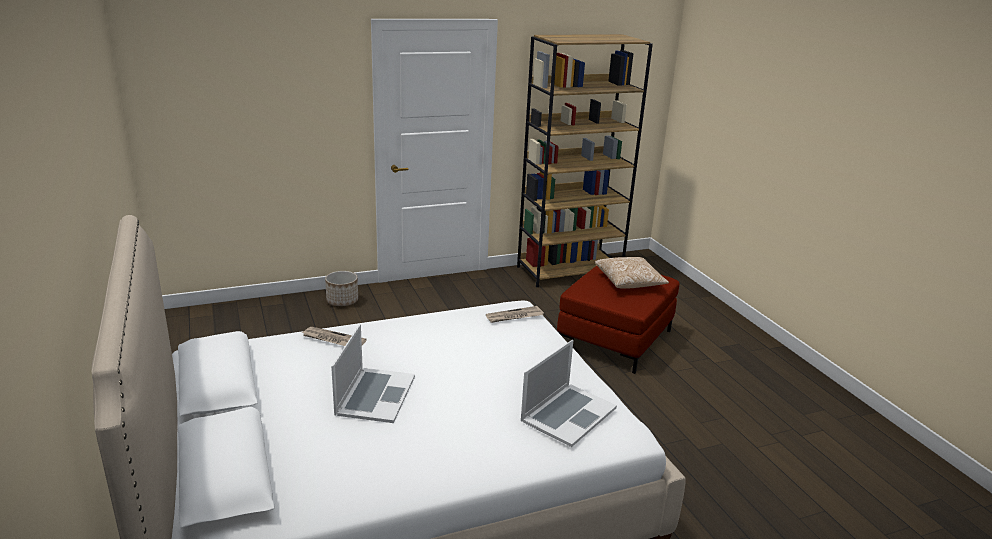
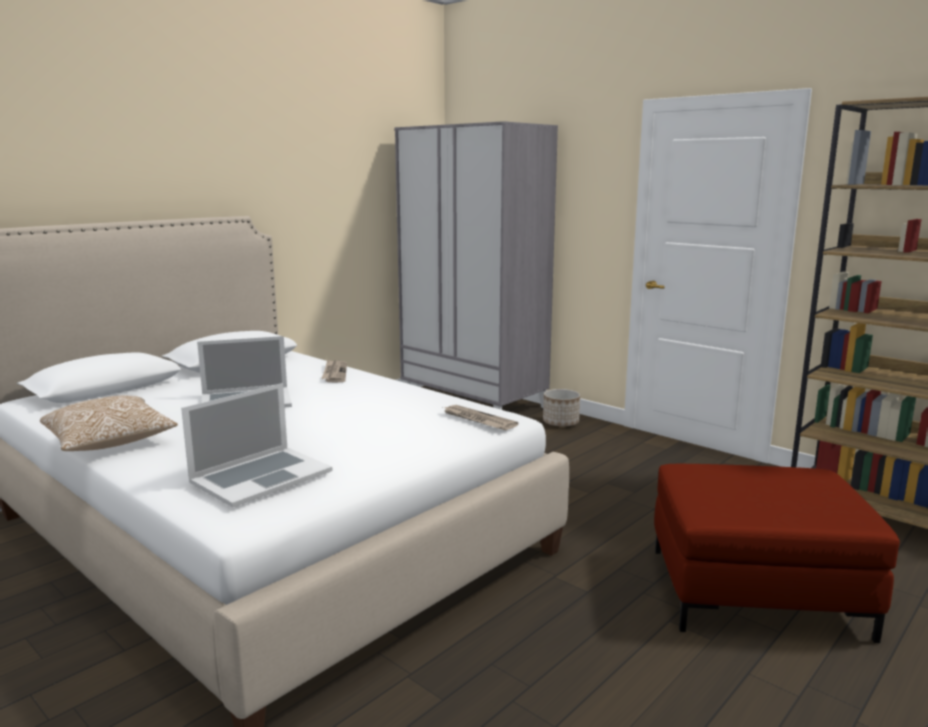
camera: 65 degrees right, 10 degrees down
(242, 317) = (474, 401): none -> grey wardrobe
(568, 414) = (261, 476): laptop -> laptop turned 60 degrees counterclockwise
(629, 282) = (783, 495): pillow -> pillow (109, 442)

